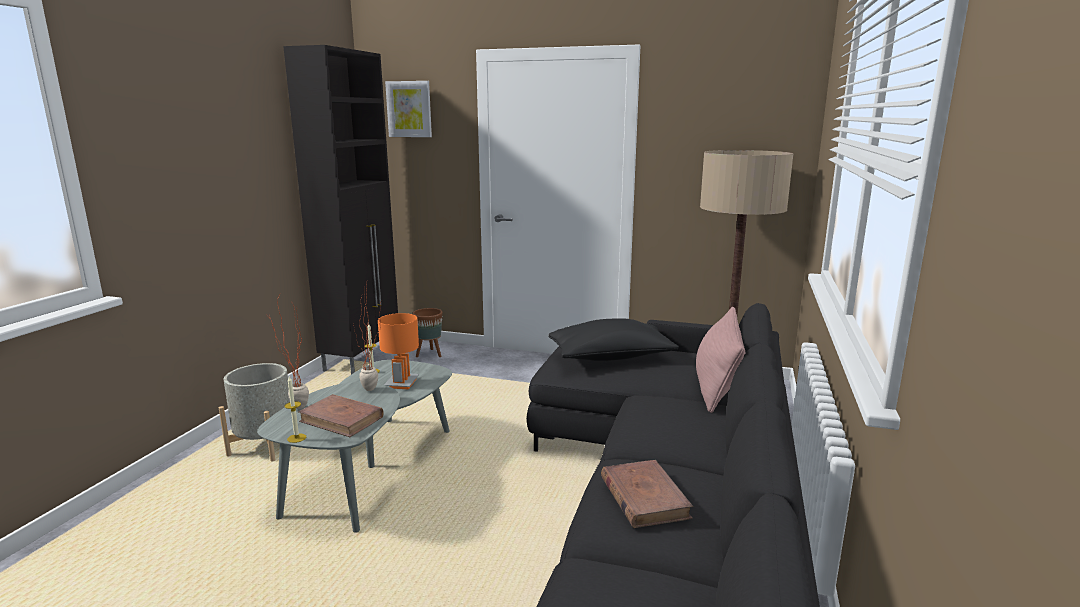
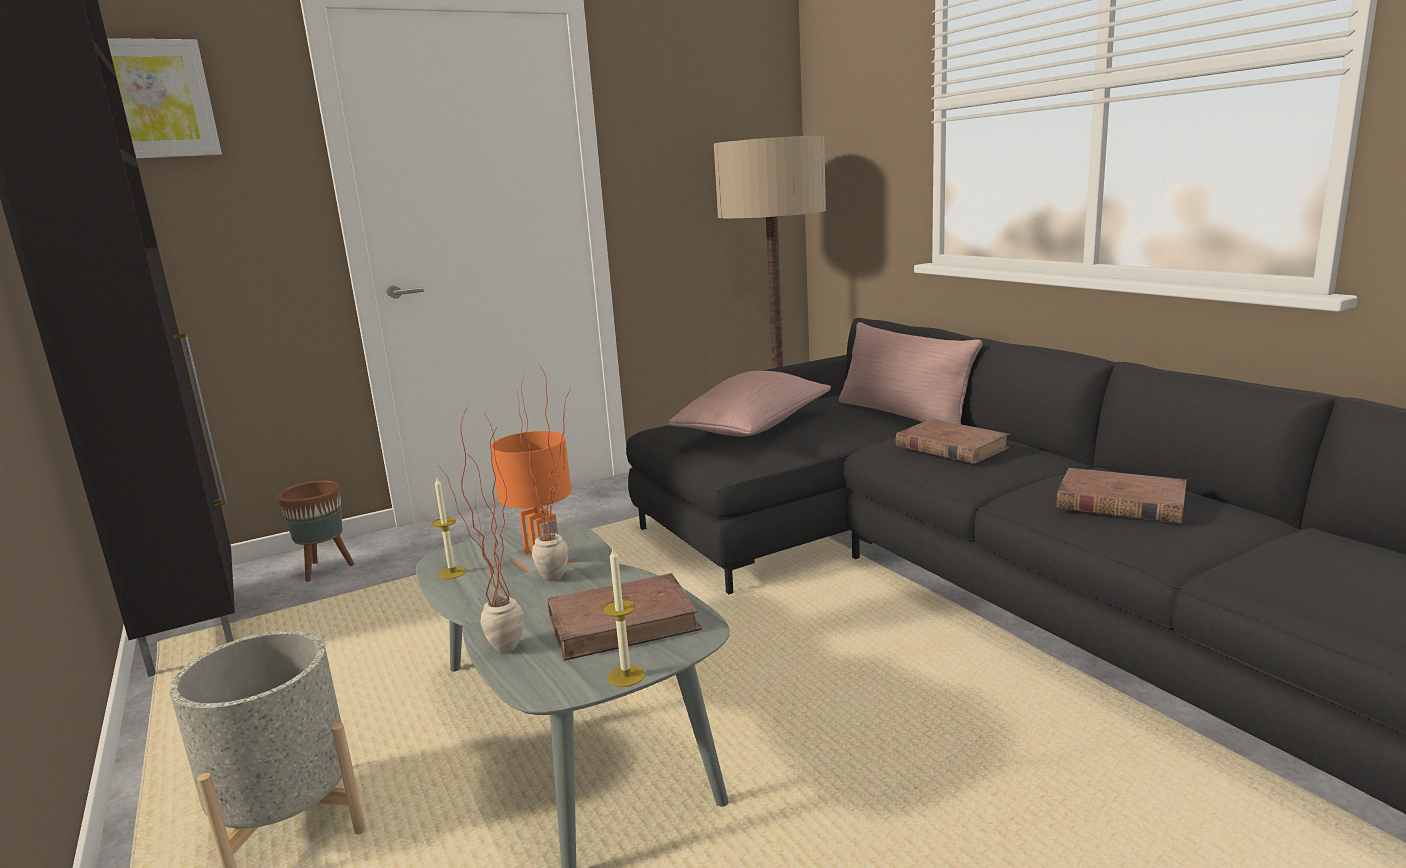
camera: 45 degrees left, 0 degrees up
(611, 358) = (755, 429): black pillow -> pink pillow
(664, 417) = (950, 447): none -> brown book

